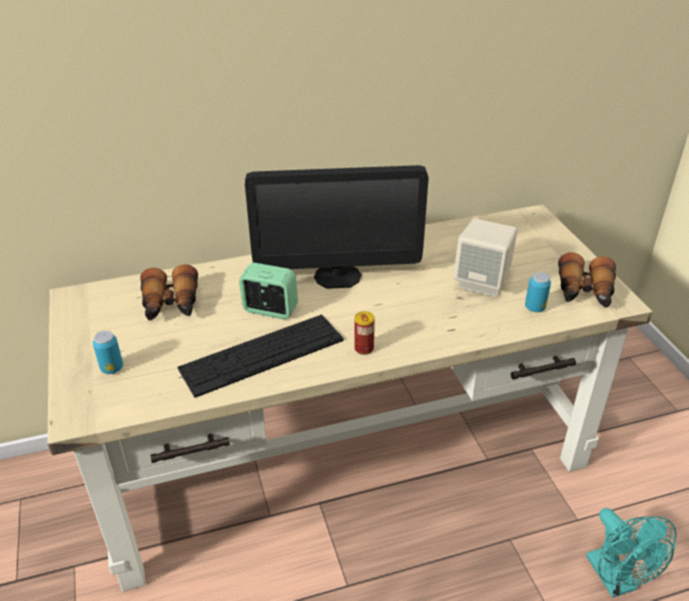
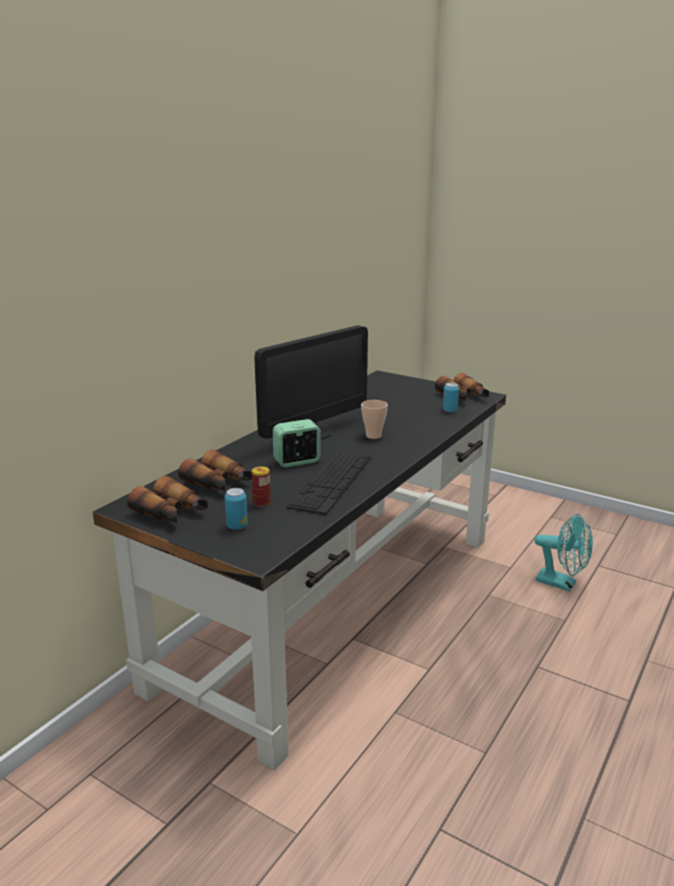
camera: 40 degrees left, 15 degrees down
(91, 323) = (172, 513): none -> binoculars
(346, 455) = (336, 604): beige desk -> black desk
(364, 348) = (389, 457): can -> can (262, 503)
(392, 308) = (373, 436): none -> cup
(482, 282) = (404, 409): beige speaker -> none

